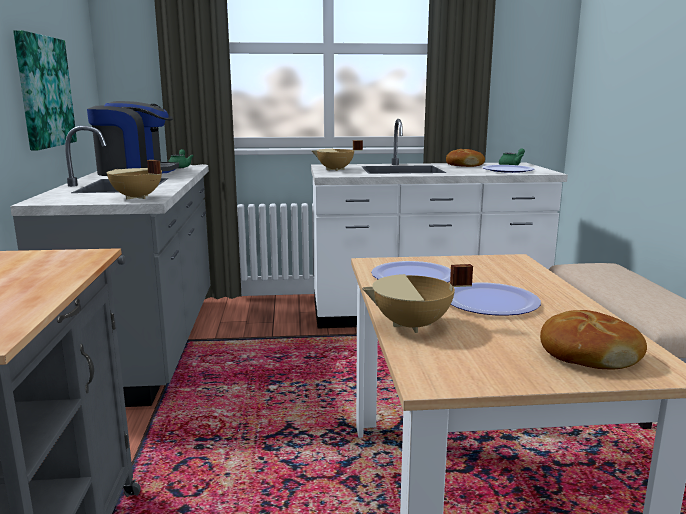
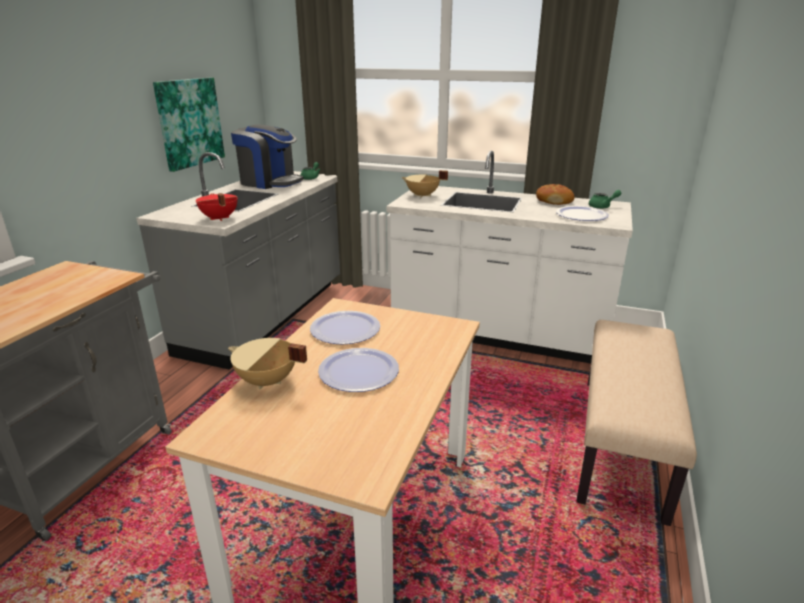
camera: 25 degrees right, 10 degrees up
(136, 197) = (219, 218): beige cooking pot -> red cooking pot
(588, 354) = (340, 446): bread -> none

